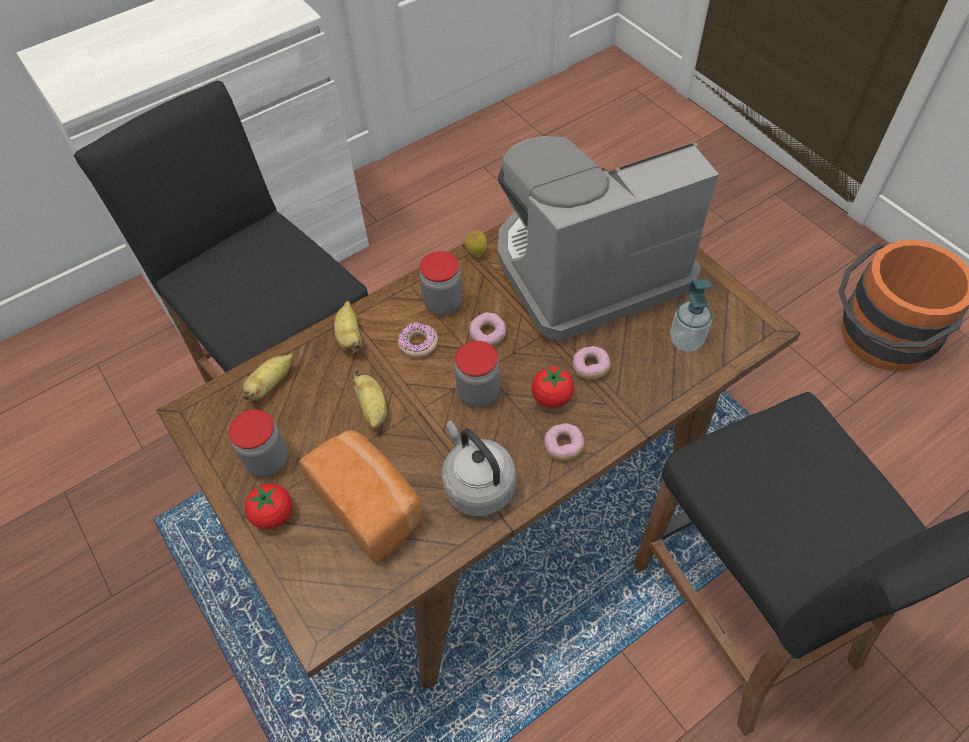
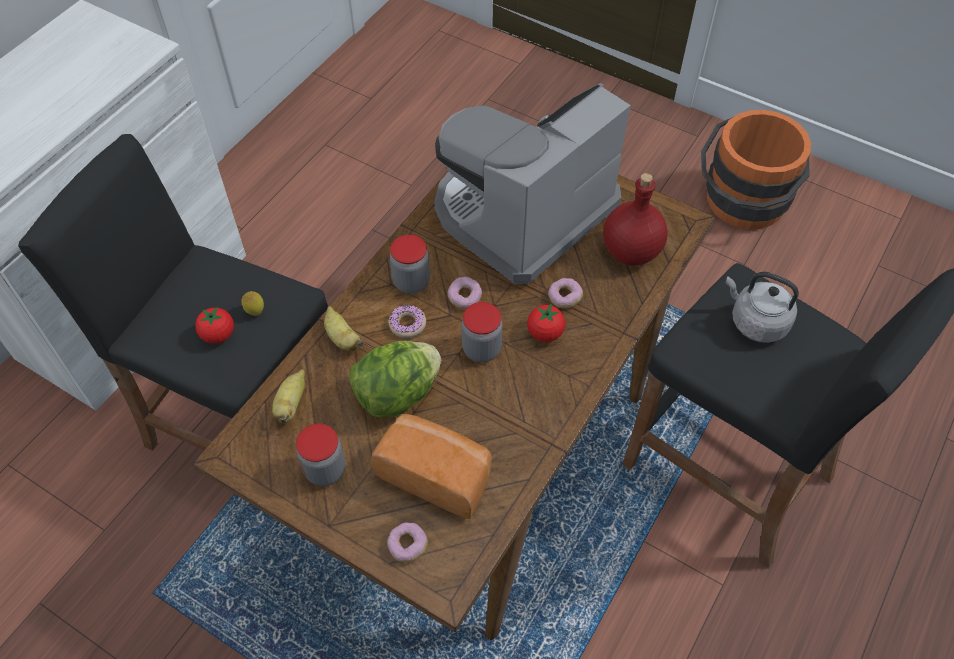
camera: 25 degrees left, 0 degrees up
(273, 515) = (356, 513): tomato -> tomato (218, 335)
(373, 409) = (397, 394): banana -> lettuce
(476, 253) = (418, 229): lemon -> lemon (255, 312)
(477, 484) = (519, 425): grey kettle -> grey kettle (755, 322)
(563, 446) = (574, 370): donut -> donut (407, 545)
(686, 340) = (630, 250): soap dispenser -> red bottle

